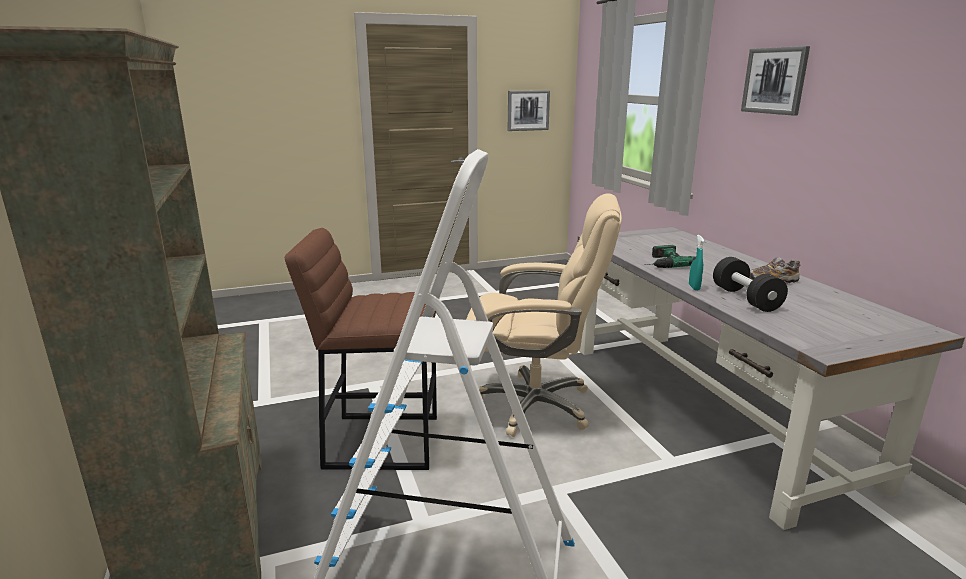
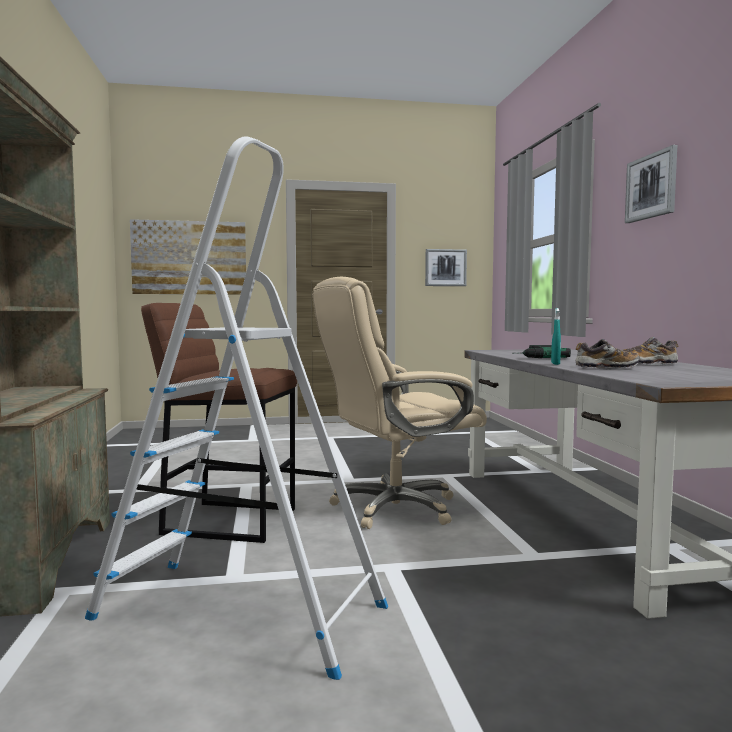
camera: 10 degrees right, 15 degrees down
(250, 109) = (189, 258): none -> picture
(531, 405) = (398, 507): beige office chair -> beige office chair turned 135 degrees clockwise
(745, 299) = (606, 367): black dumbbell -> shoe

